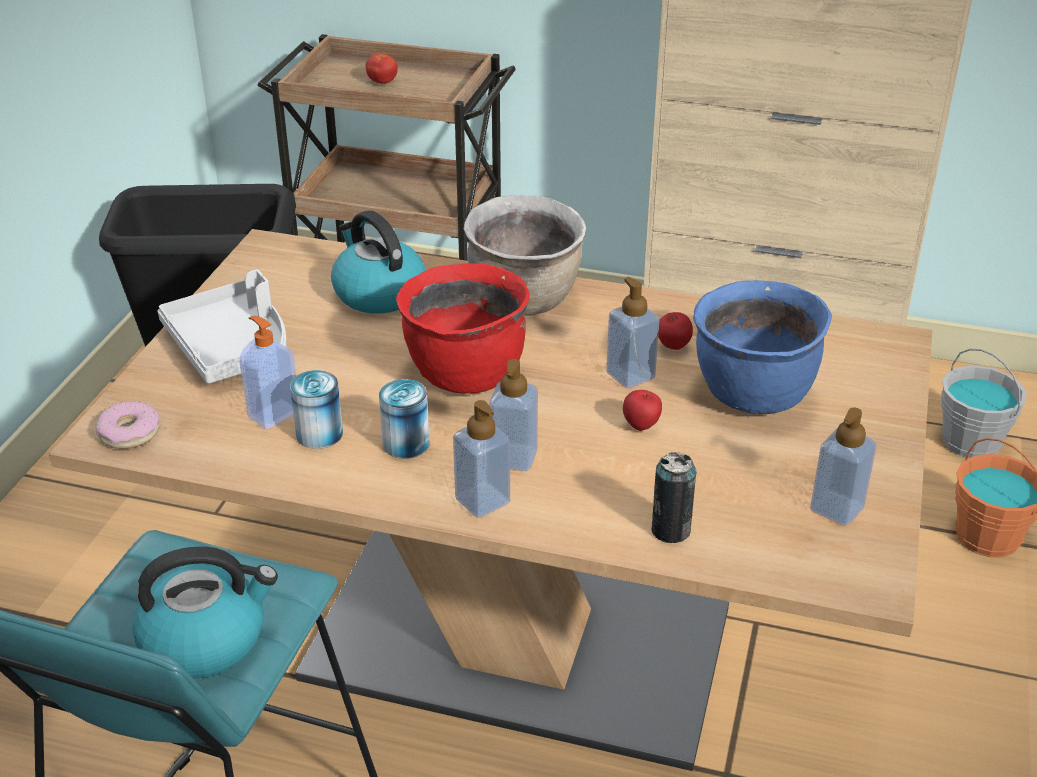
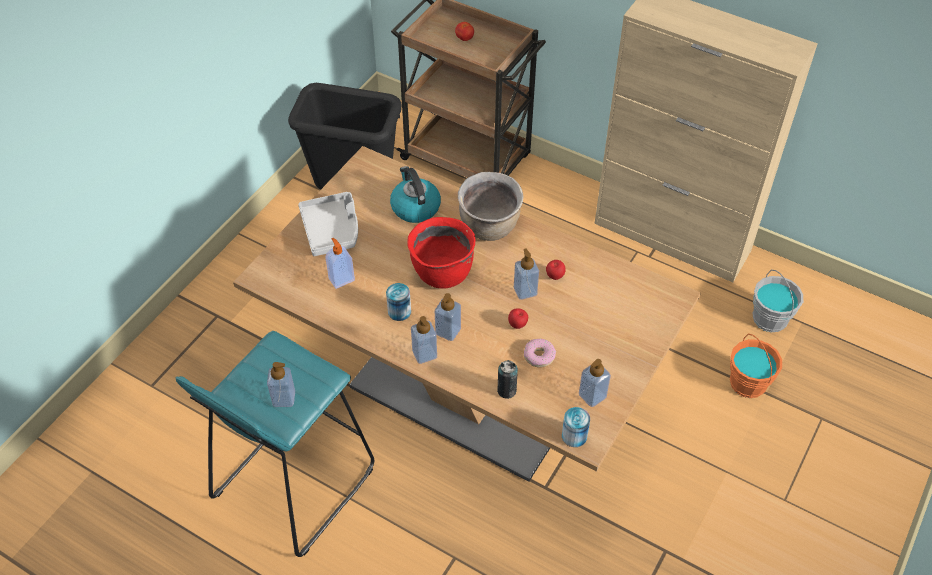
camera: 15 degrees right, 15 degrees up
(130, 433) = (272, 277): donut -> donut (539, 356)
(206, 639) = (284, 398): kettle -> soap dispenser
(319, 434) = (360, 296): can -> can (574, 436)
(753, 395) = (582, 317): blue cooking pot -> none

